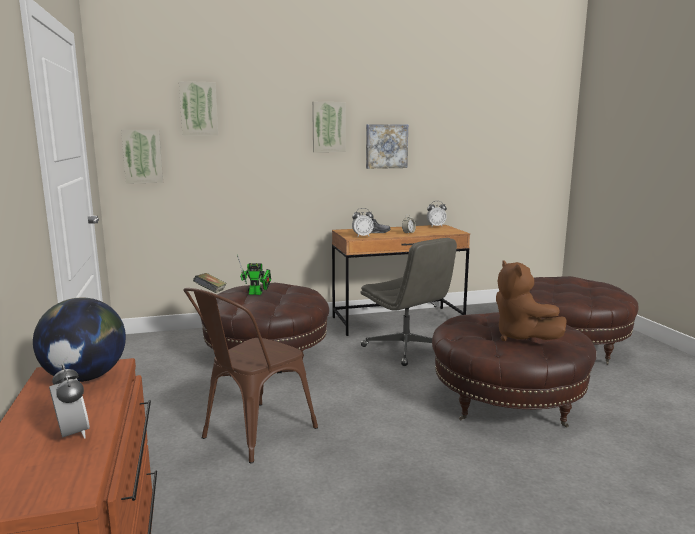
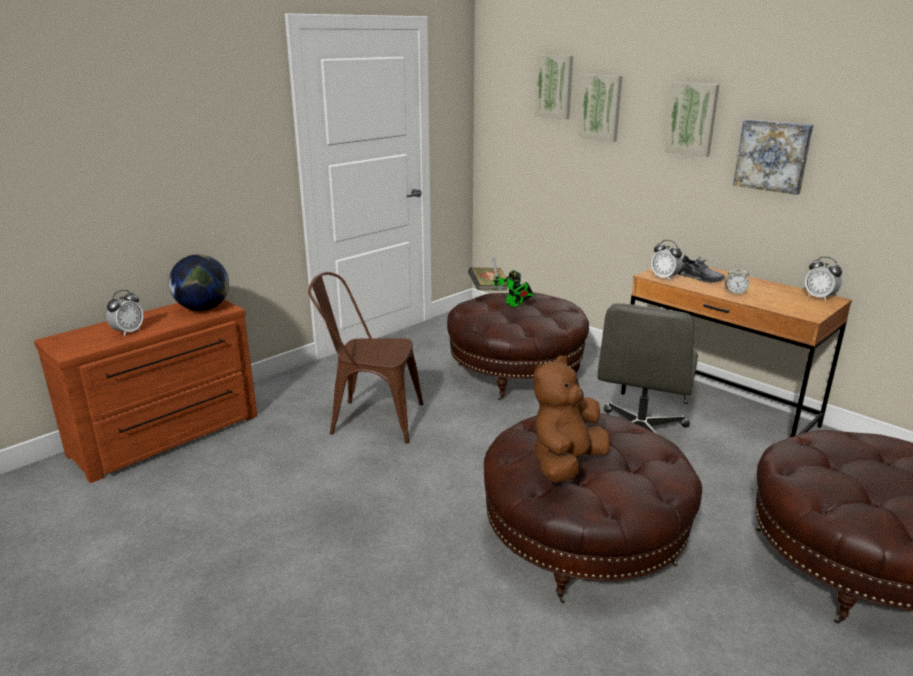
camera: 60 degrees right, 10 degrees up
(142, 156) = (505, 134): picture -> picture (601, 107)

